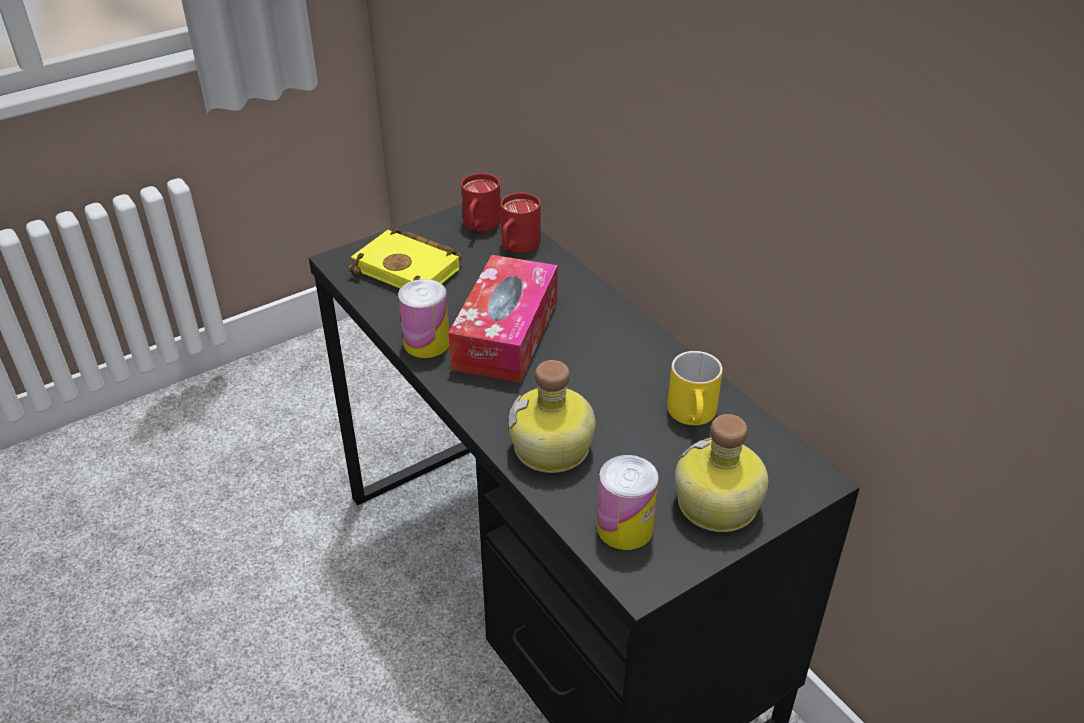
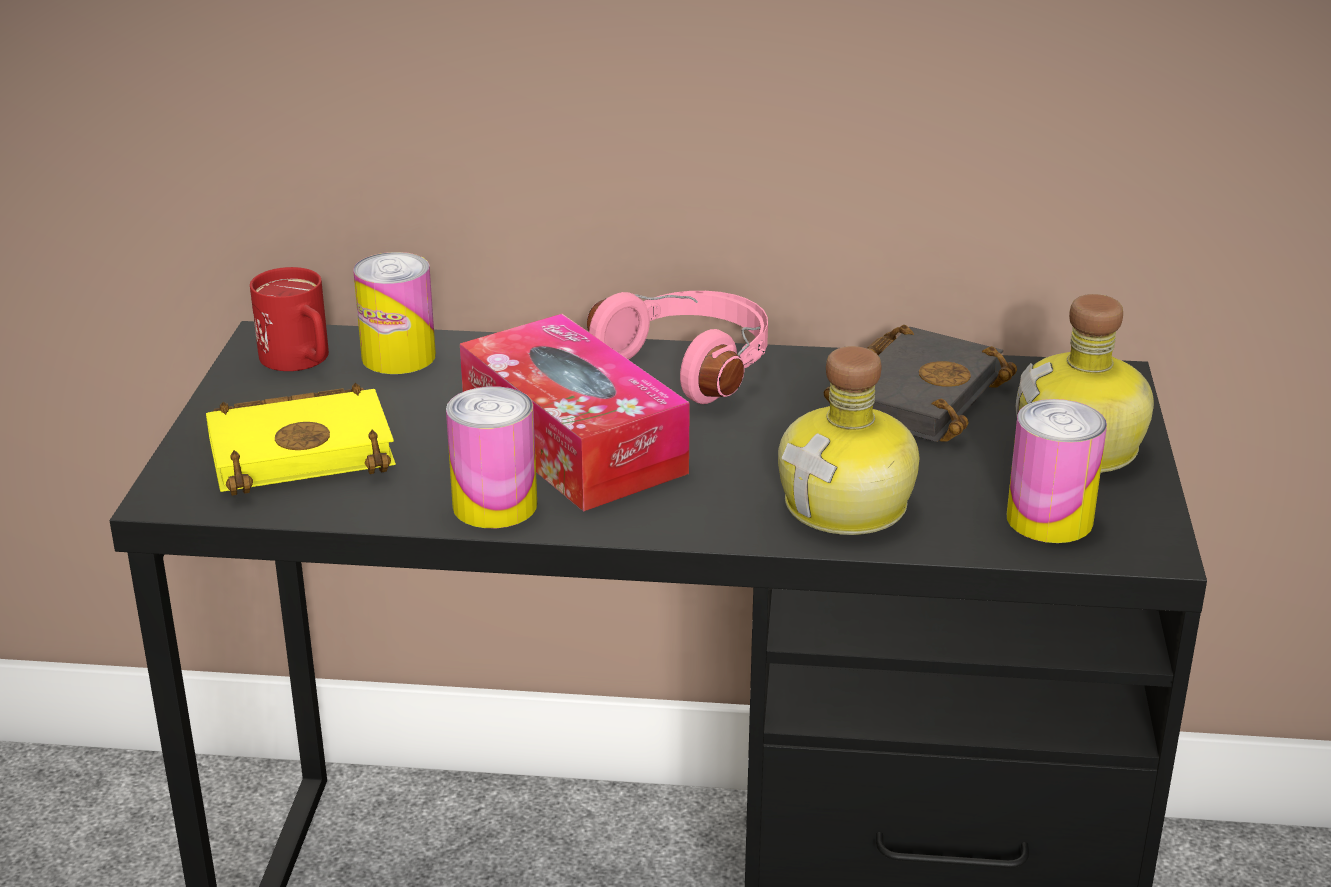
camera: 50 degrees left, 10 degrees down
(517, 246) = (398, 357): red mug -> can
(623, 329) = (692, 365): none -> pink headphones
(694, 416) = (915, 394): yellow mug -> black book

